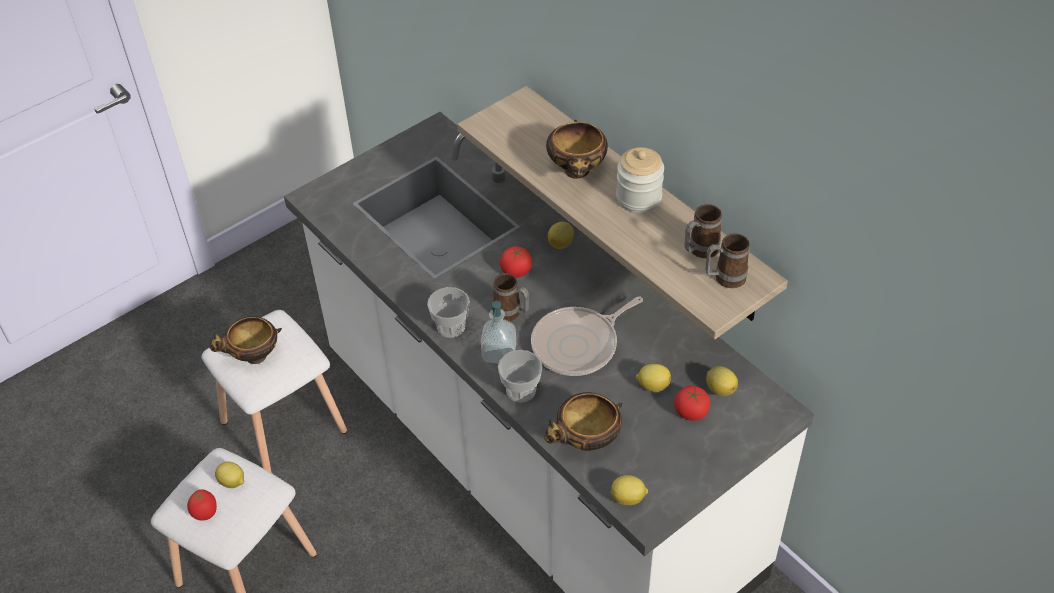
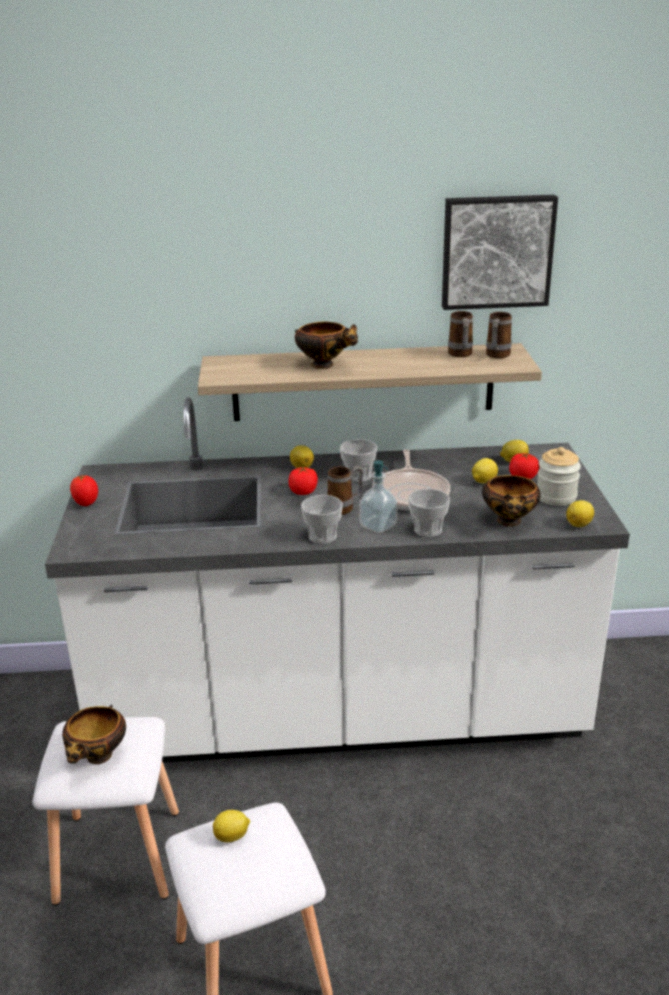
camera: 55 degrees left, 20 degrees down
(206, 514) = (250, 874): tomato -> tomato (86, 504)
(579, 291) = (358, 476): none -> cup
(638, 198) = (382, 356): jar -> jar (556, 497)
(773, 173) = (496, 251): none -> picture

